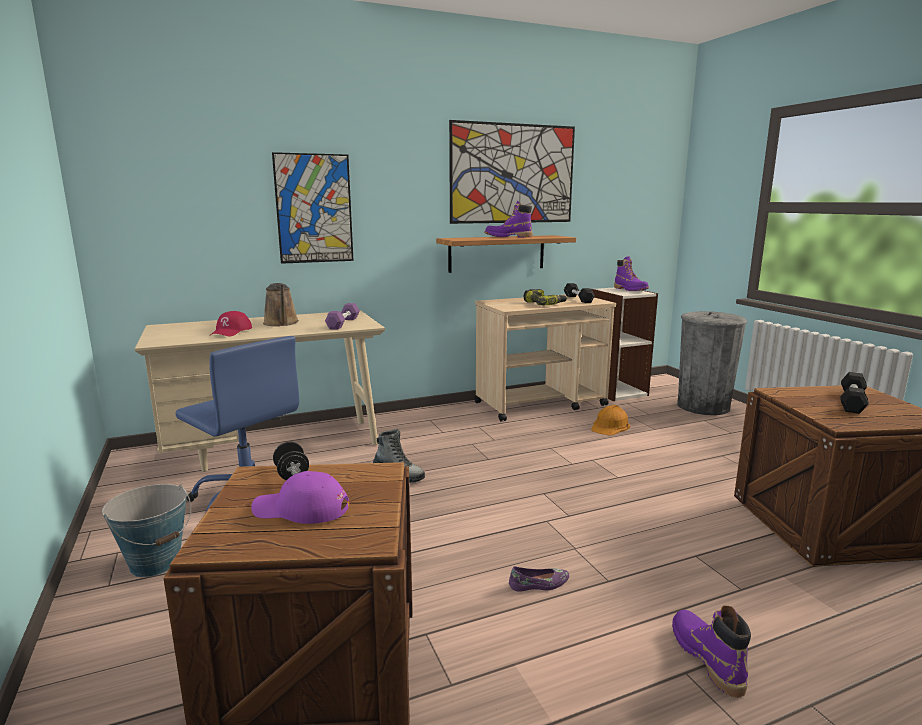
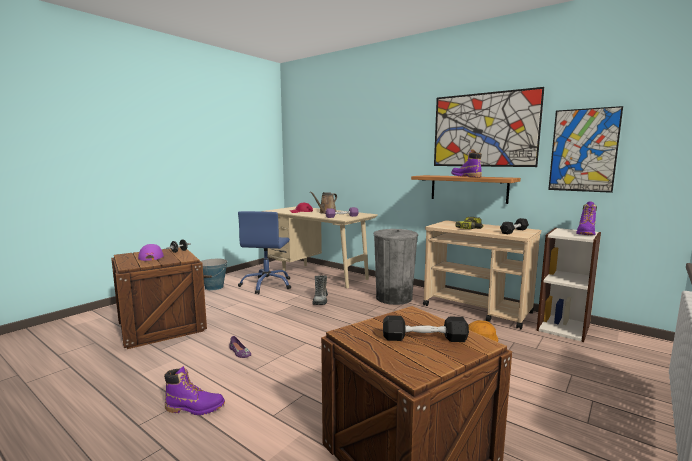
camera: 60 degrees right, 5 degrees down
(314, 209) = (361, 156): picture -> picture (583, 150)
(702, 406) = (612, 370): grey trash can -> grey trash can (394, 298)
(706, 658) = (195, 408): purple boot -> purple boot turned 45 degrees clockwise

